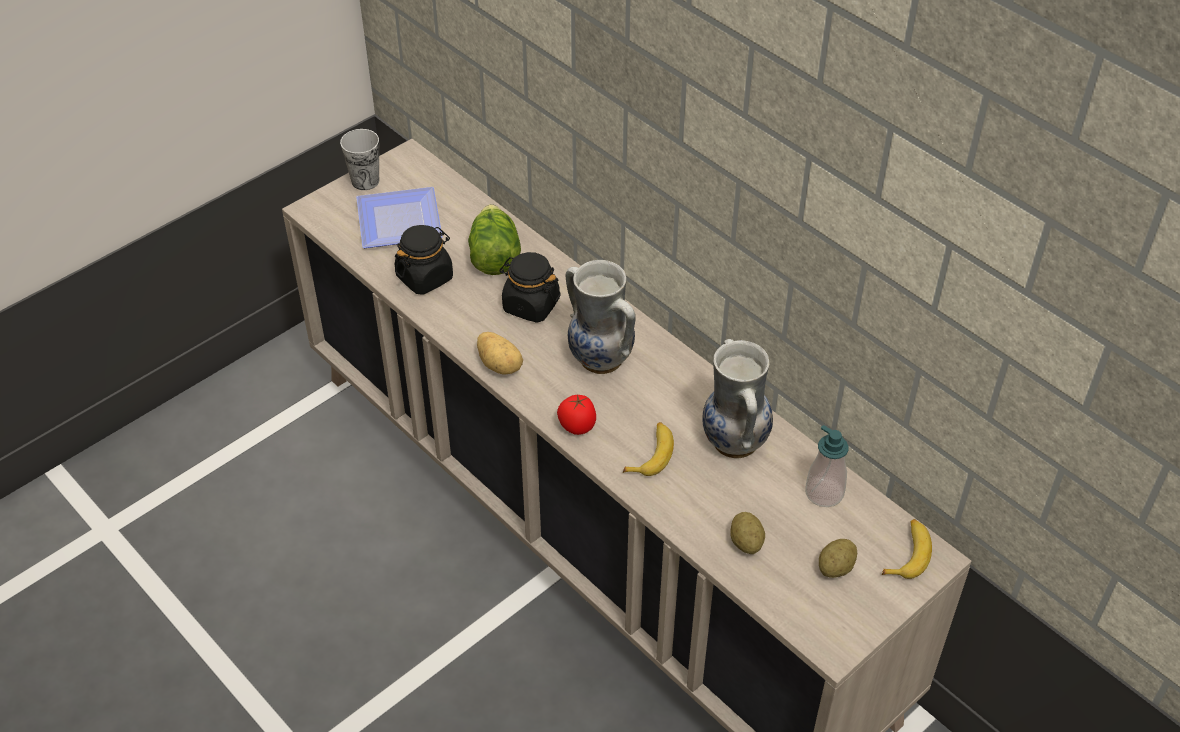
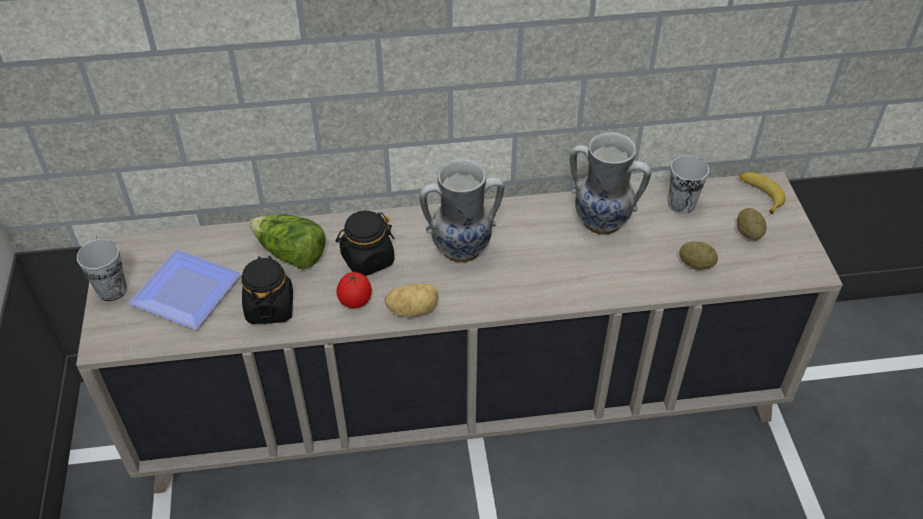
camera: 55 degrees left, 0 degrees up
(577, 427) = (517, 297): tomato -> tomato (355, 302)
(651, 454) = (577, 270): banana -> none
(824, 493) = (681, 204): soap dispenser -> cup

